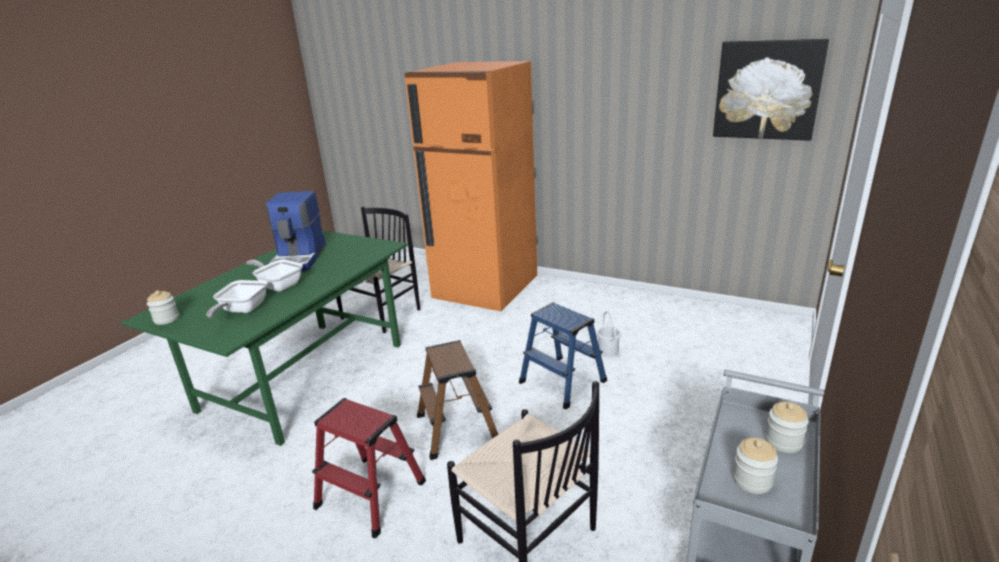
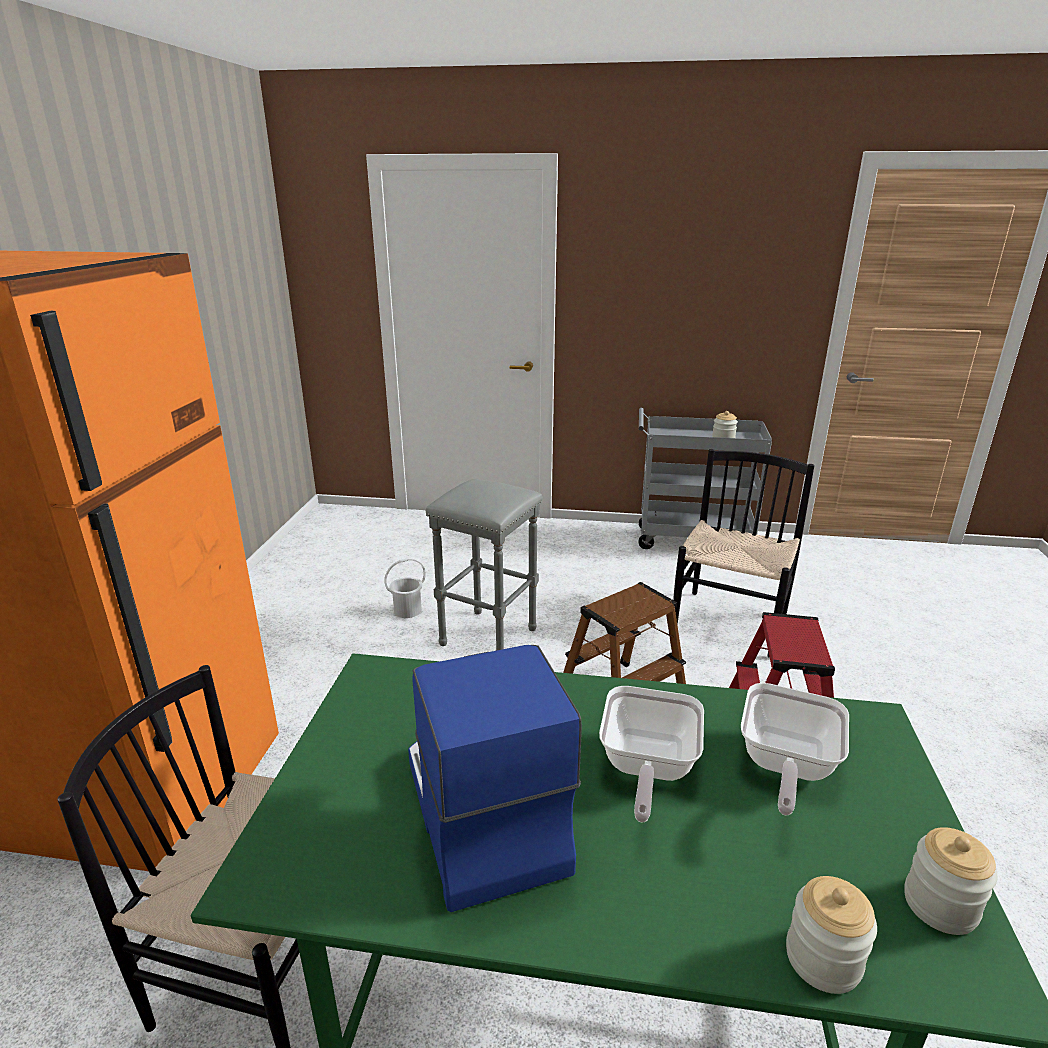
camera: 110 degrees left, 0 degrees up
(242, 311) = (784, 767): frying pan -> frying pan turned 120 degrees clockwise
(299, 259) = (481, 812): coffee machine -> coffee machine turned 90 degrees counterclockwise
(563, 381) = (487, 635): blue step ladder -> grey stool
(767, 90) = (242, 265): picture -> none
(783, 441) = (677, 434): jar -> jar (823, 958)

